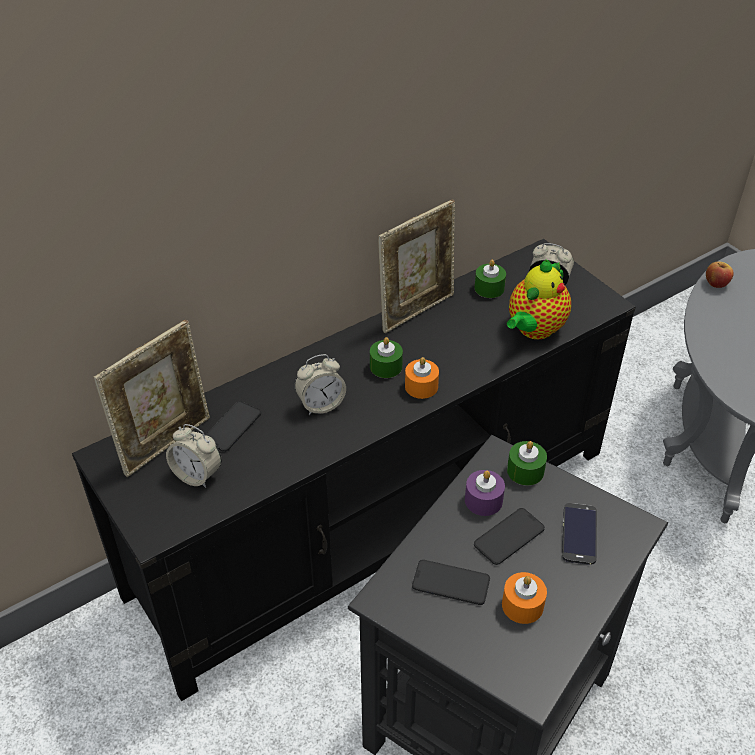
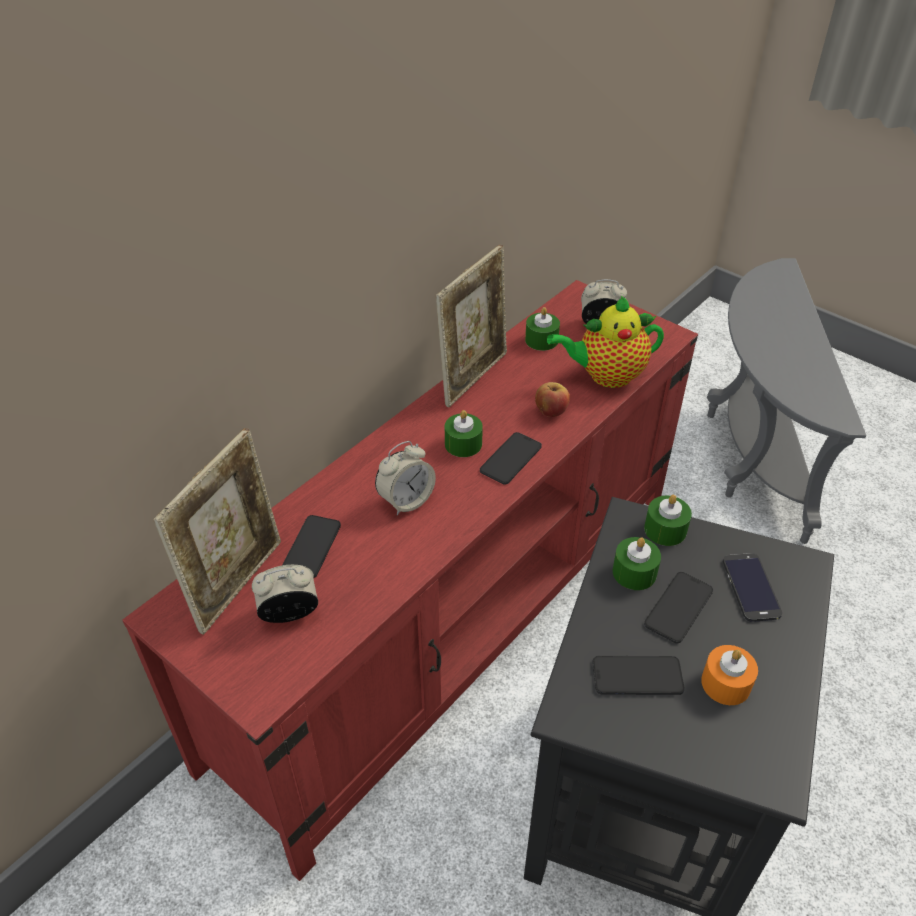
camera: 15 degrees left, 0 degrees up
(197, 475) = (289, 613): alarm clock -> alarm clock turned 150 degrees clockwise
(377, 520) = (456, 617): black tv stand -> red tv stand
(421, 386) = (510, 459): orange candle -> phone
(483, 500) = (634, 572): purple candle -> green candle
(534, 330) = (606, 376): teapot -> teapot turned 60 degrees clockwise
(716, 283) = (749, 301): apple -> apple (551, 411)

